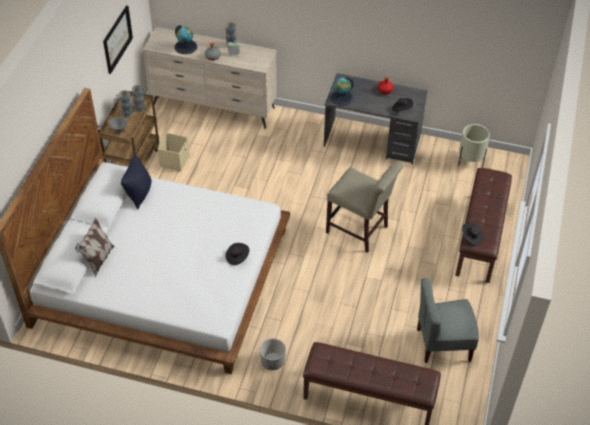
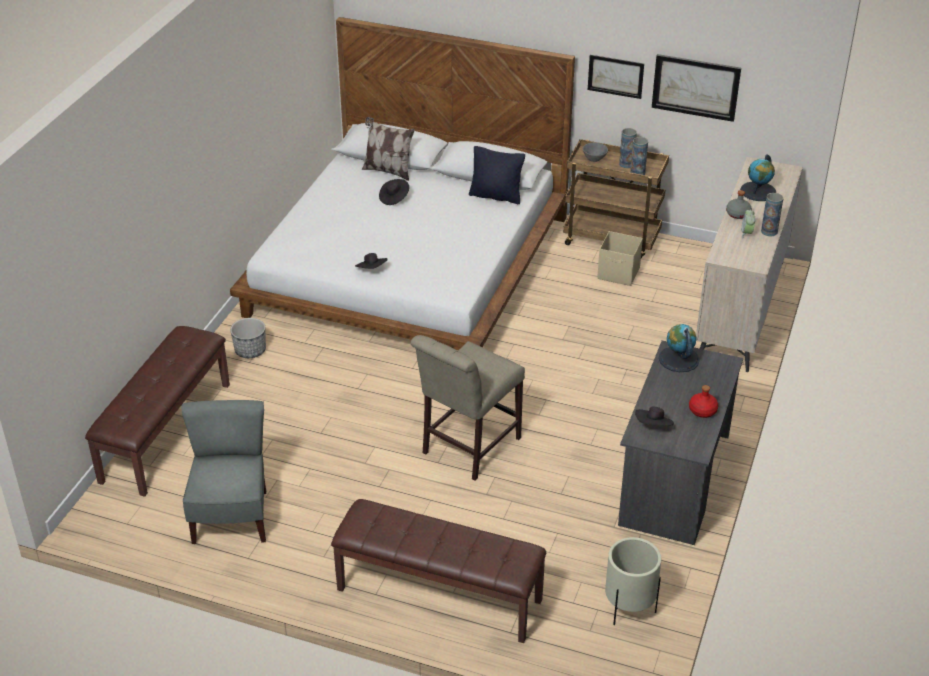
camera: 95 degrees right, 10 degrees down
(94, 77) = (615, 76): none -> picture
(471, 237) = (373, 510): black hat -> black hat (394, 198)

